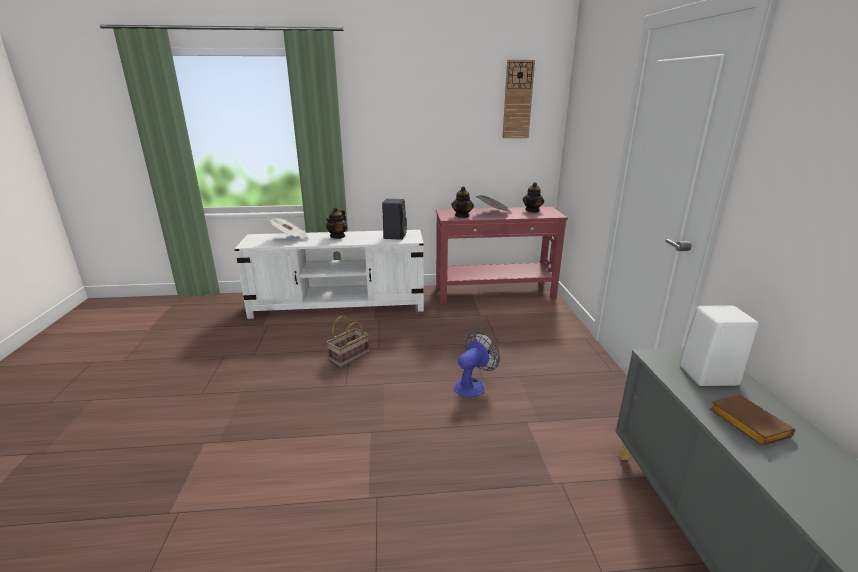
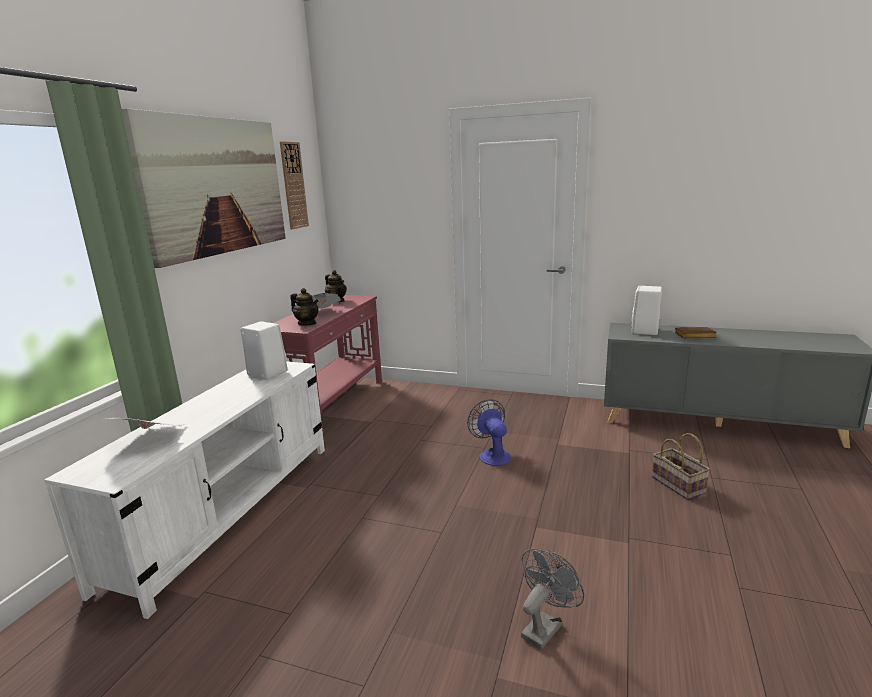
camera: 65 degrees left, 5 degrees down
(250, 457) = (545, 626): none -> grey fan
(338, 236) = (206, 405): teapot -> none
(349, 357) = (381, 521): basket -> basket (679, 485)
(394, 236) = (266, 373): black speaker -> white speaker
(420, 96) = (216, 186): none -> picture

